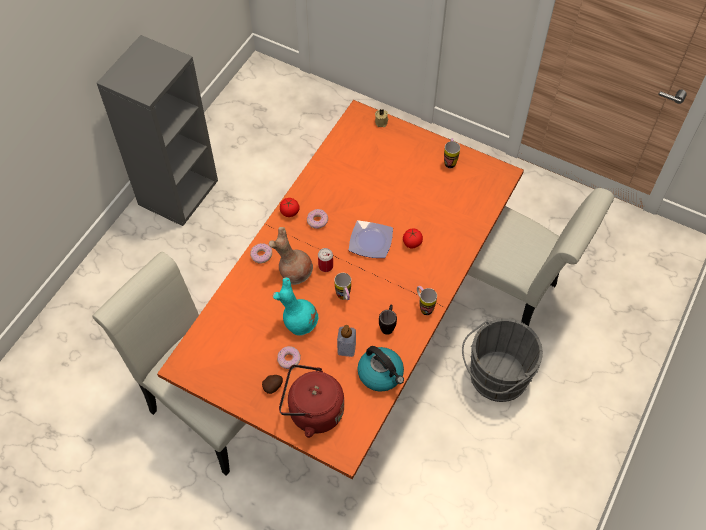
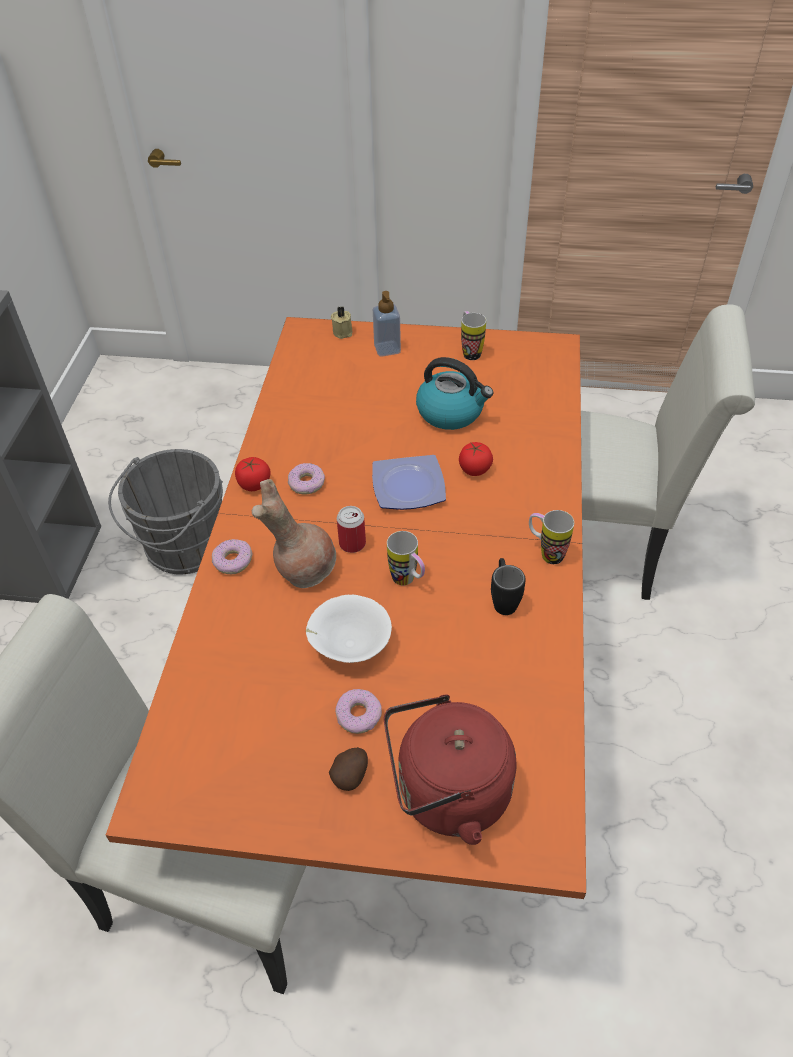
camera: 20 degrees left, 10 degrees down
(299, 322) = (349, 645): turquoise vase -> white bowl
(346, 349) = (453, 661): soap dispenser -> soap dispenser (387, 349)
(381, 374) = (536, 682): kettle -> kettle (451, 412)
(495, 378) = (639, 664): grey bucket -> grey bucket (182, 547)

